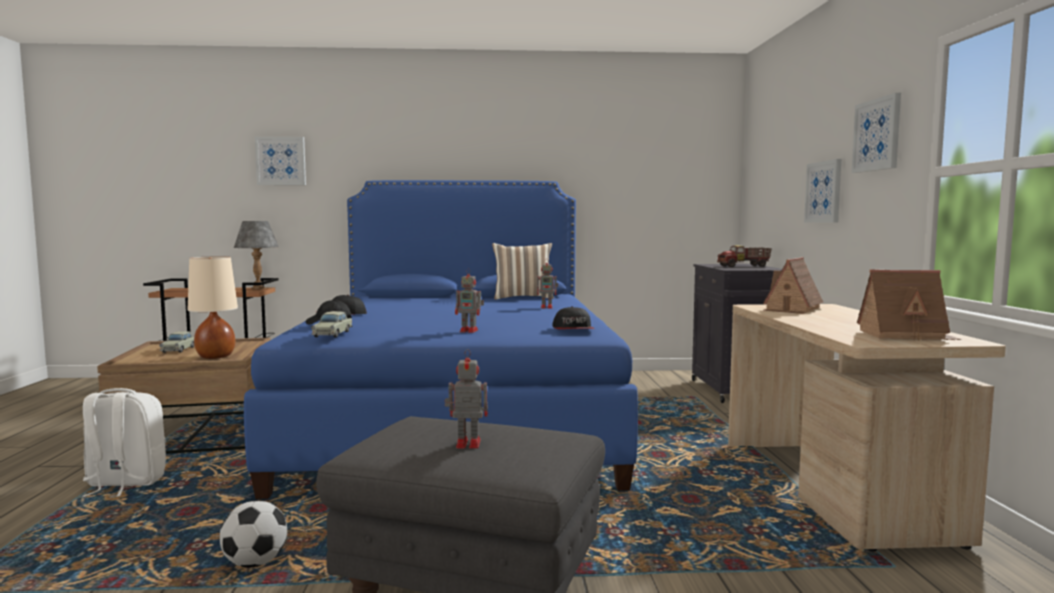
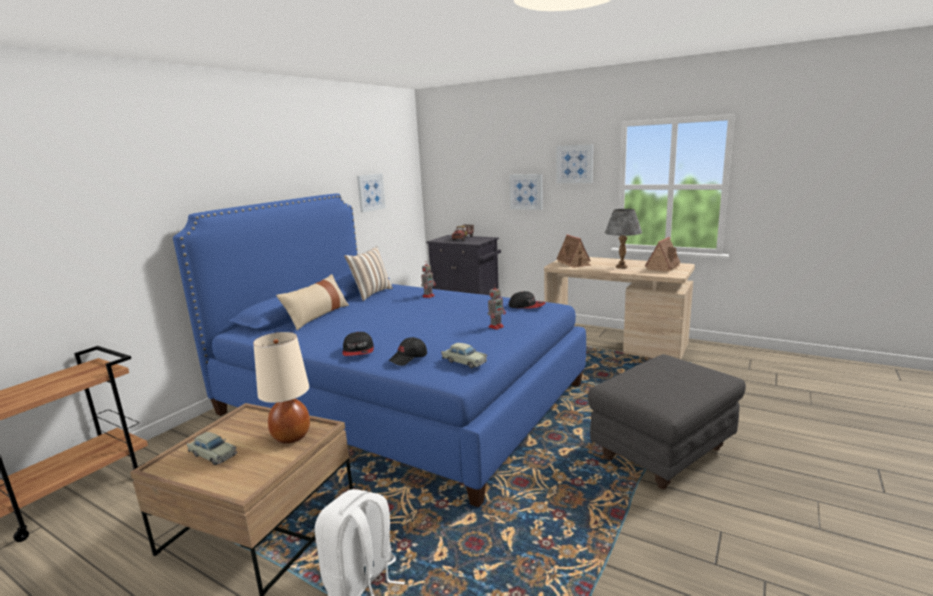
camera: 55 degrees left, 10 degrees up
(255, 563) = (589, 520): football -> none
(258, 288) = (93, 365): grey table lamp -> grey table lamp (622, 267)
(281, 161) = (67, 203): picture -> picture (370, 192)
(428, 299) = (317, 316): none -> beige pillow
(466, 443) = (674, 379): toy robot -> none

